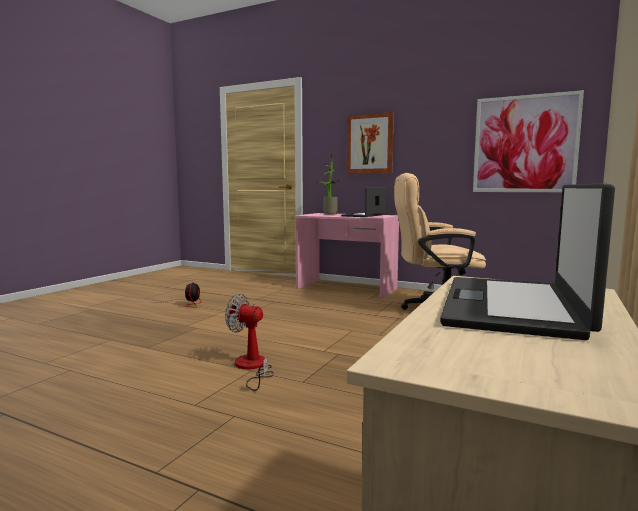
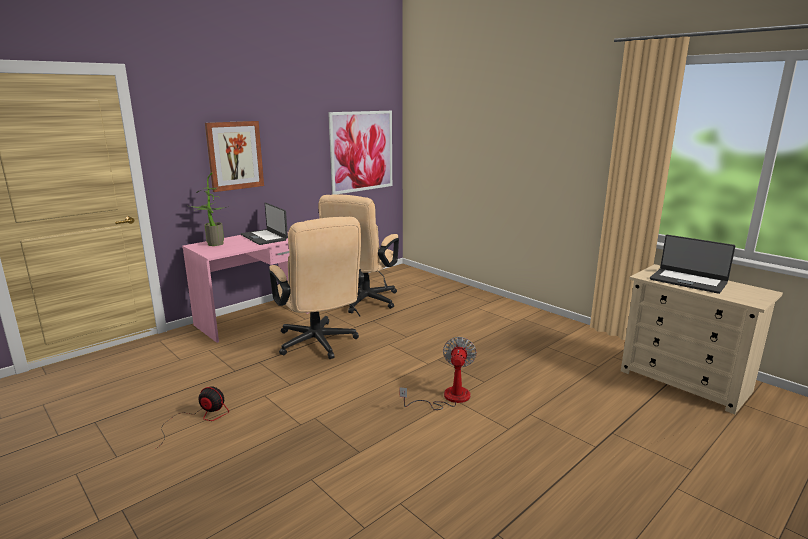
camera: 70 degrees left, 10 degrees up
(252, 367) = (448, 398): fan -> fan turned 150 degrees clockwise
(322, 310) = (319, 345): none -> beige office chair

